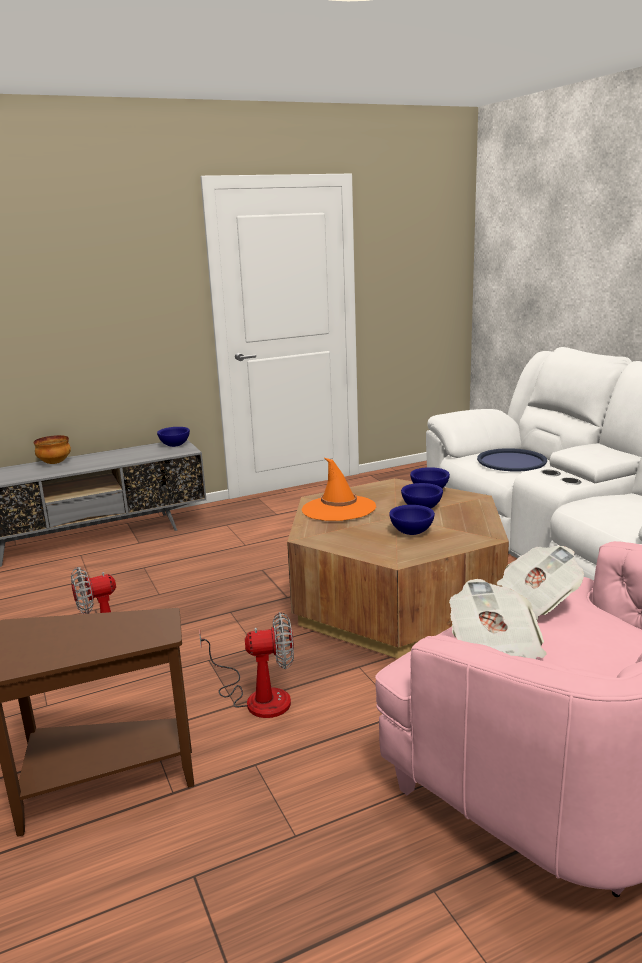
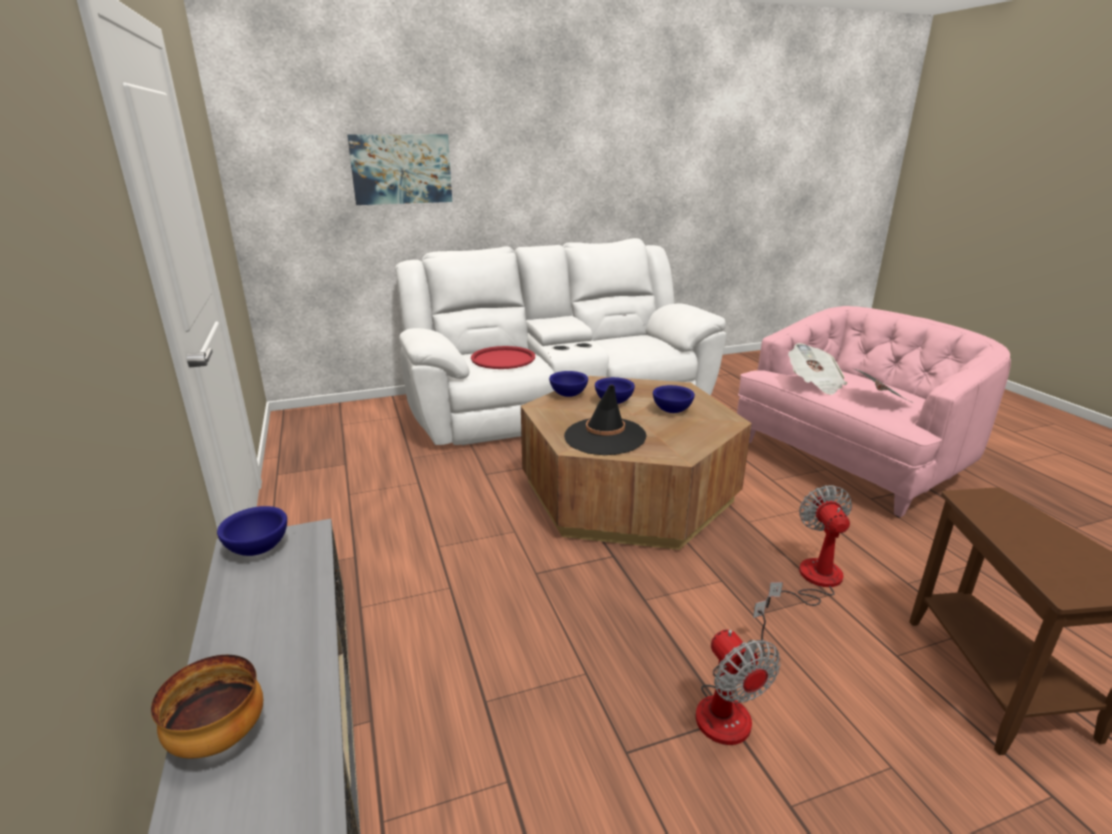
camera: 85 degrees left, 5 degrees up
(338, 509) = (605, 437): orange hat -> black hat
(511, 461) = (503, 359): blue tray -> red tray
(571, 262) = (401, 169): none -> picture

